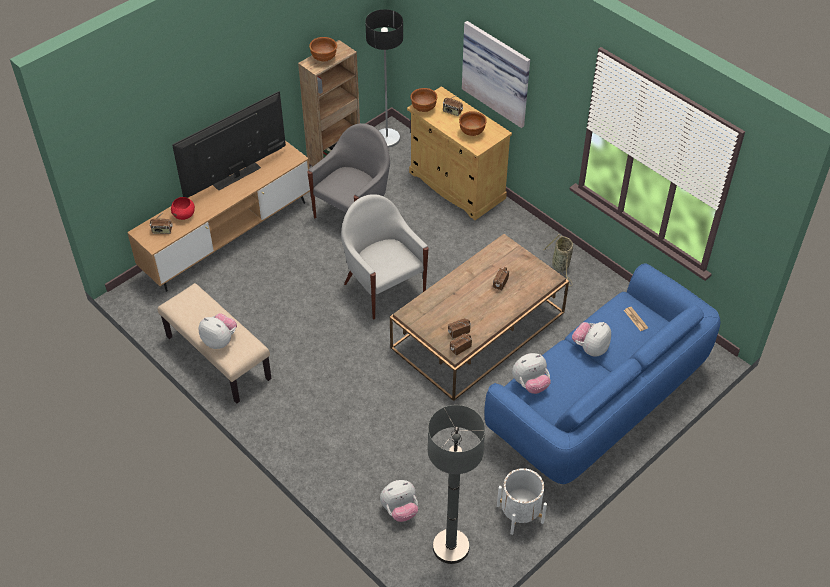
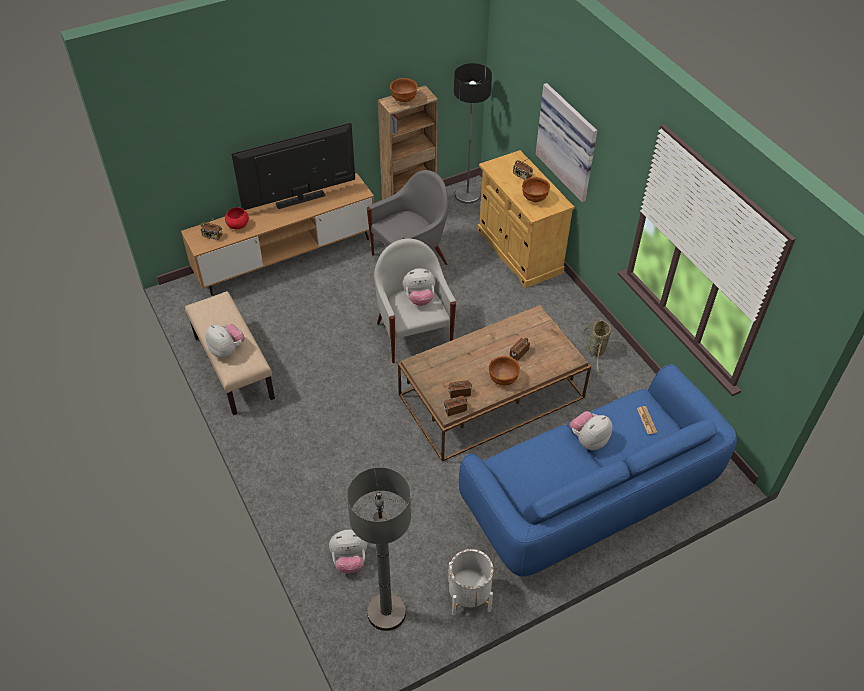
camera: 15 degrees right, 0 degrees up
(424, 108) = (495, 167): brown bowl -> brown bowl (503, 379)
(530, 384) = (513, 463): plush toy -> plush toy (419, 298)

